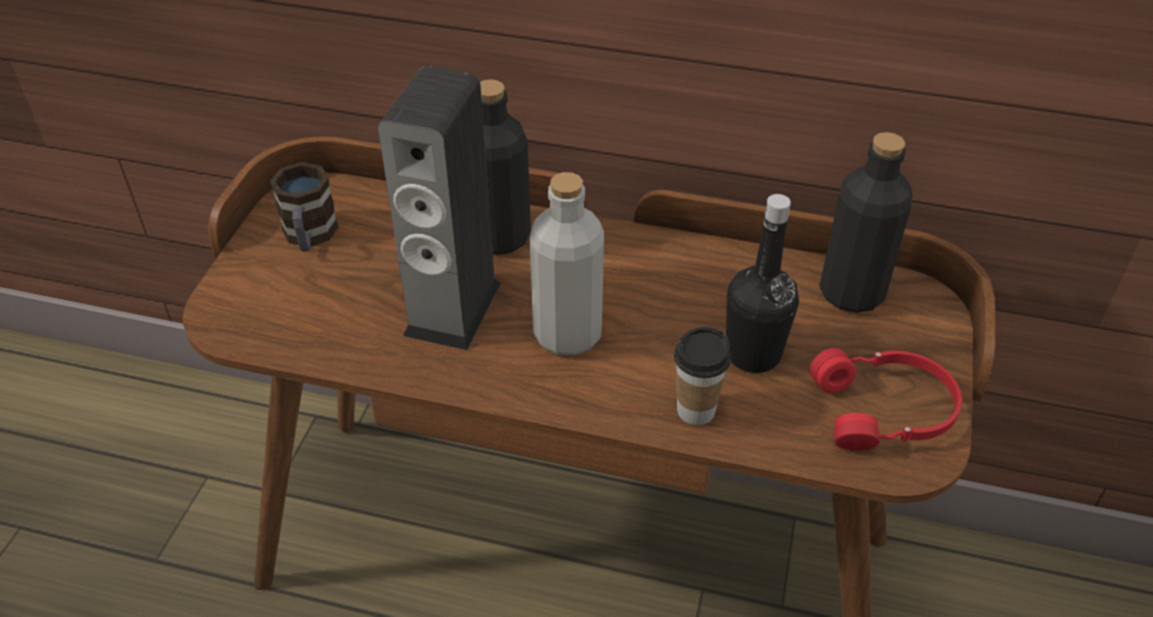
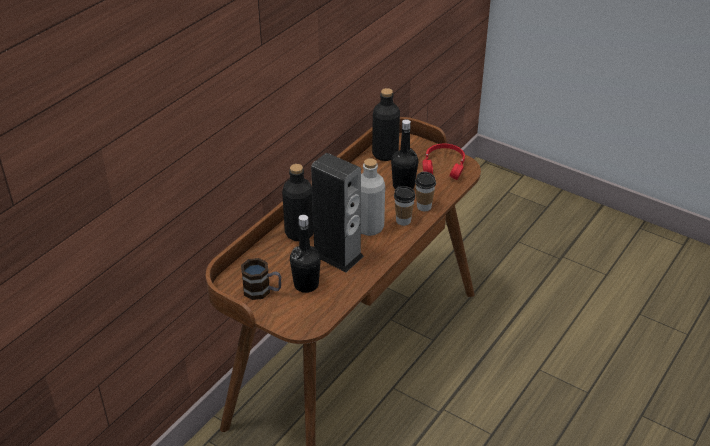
camera: 70 degrees left, 5 degrees down
(345, 288) = (306, 285): none -> black bottle
(622, 385) = (403, 221): none -> cup

